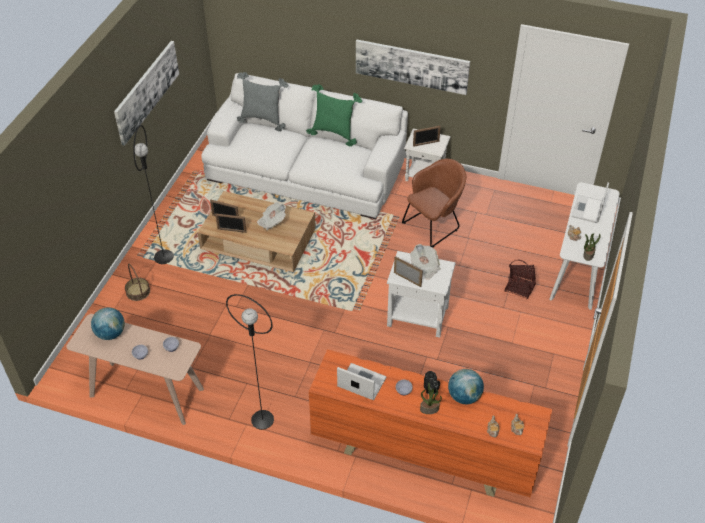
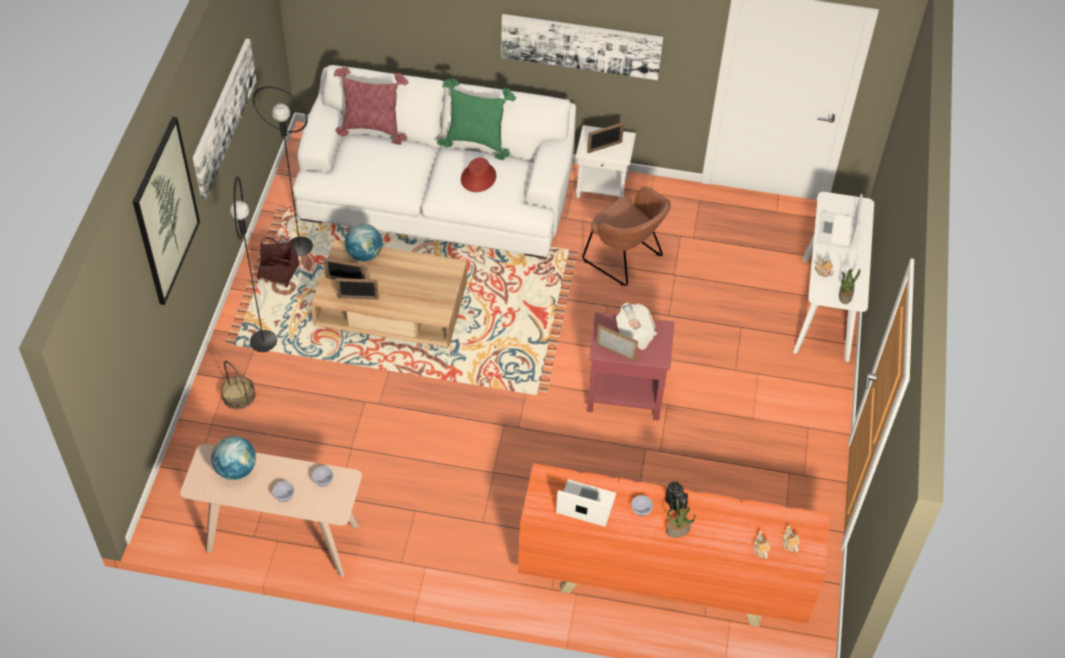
camera: 10 degrees left, 5 degrees up
(84, 143) = (165, 212): none -> picture
(262, 419) = (445, 558): black floor lamp -> black floor lamp (299, 246)
(263, 122) = (372, 132): grey pillow -> red pillow
(272, 221) = (410, 279): newspaper -> none
(331, 156) = (478, 178): none -> red hat
(418, 316) = (625, 393): white side table -> red side table
(433, 225) = (625, 260): brown armchair -> brown armchair turned 90 degrees clockwise
(464, 396) = (718, 509): globe -> globe (364, 254)
(519, 287) = (752, 340): basket -> basket (279, 272)

